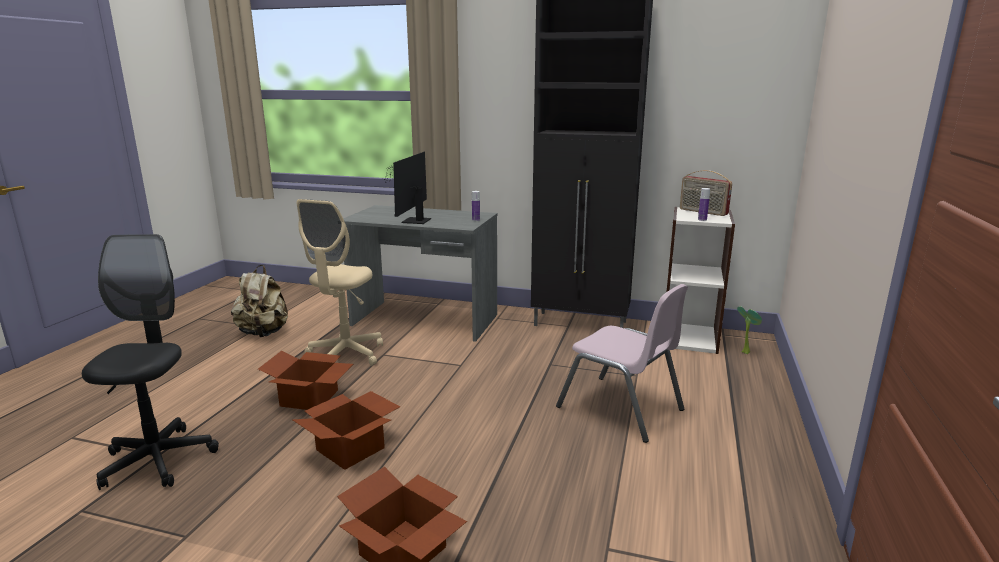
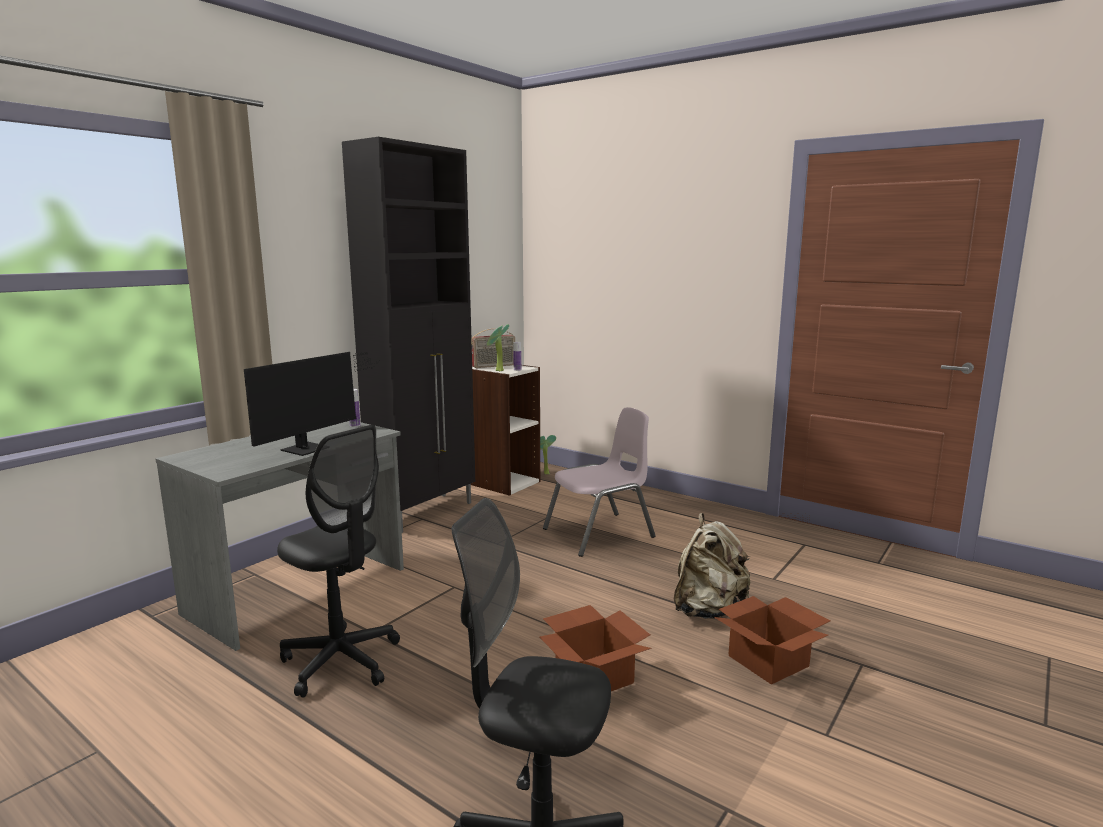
camera: 70 degrees left, 5 degrees down
(263, 333) = (142, 745): beige backpack -> beige backpack (708, 610)
(310, 398) = (450, 700): cardboard box -> none
(346, 355) = (341, 662): beige office chair -> black office chair
(413, 221) = (311, 447): monitor -> monitor turned 90 degrees counterclockwise
(682, 216) = (497, 371): none -> potted plant

